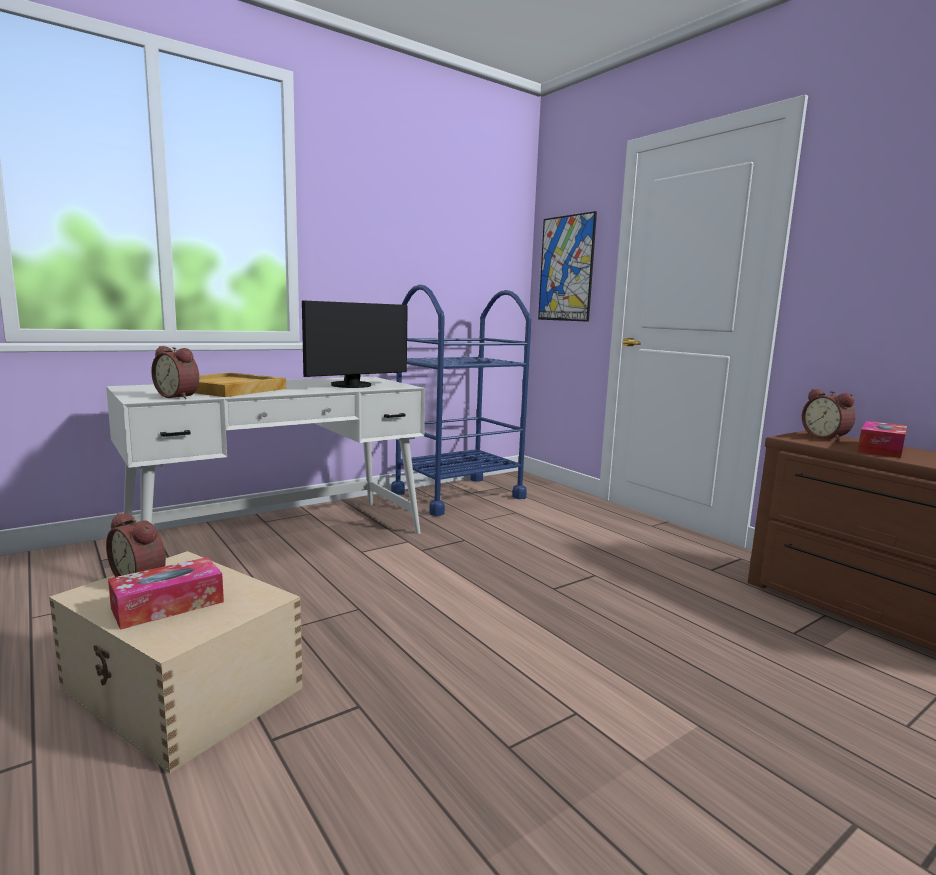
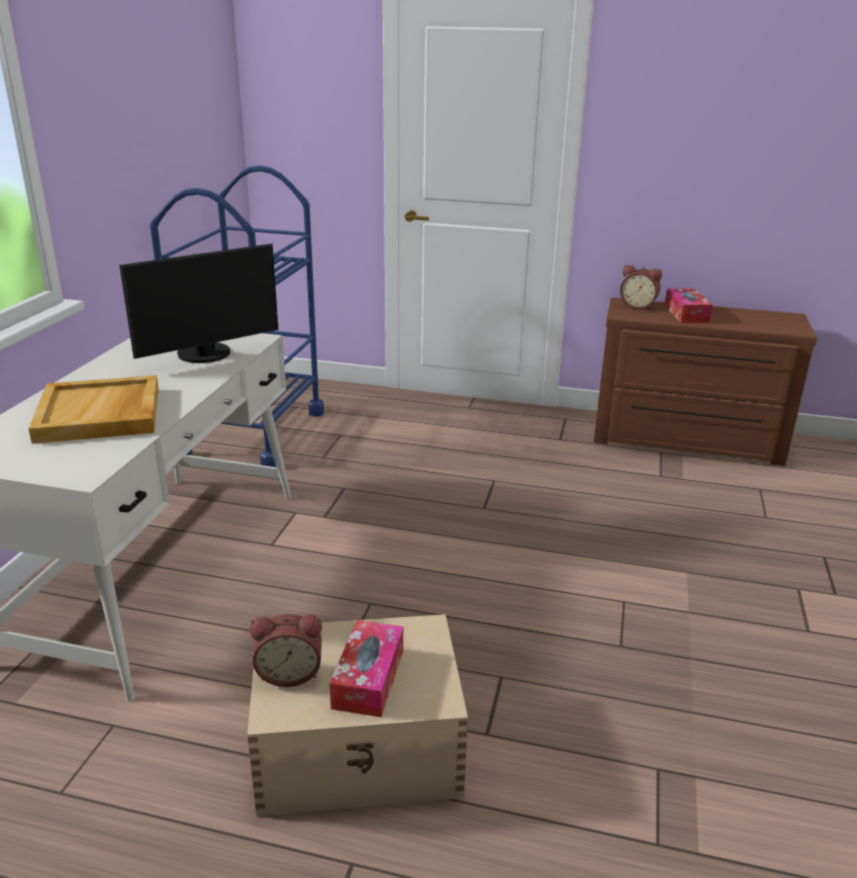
camera: 40 degrees left, 15 degrees up
(179, 396) = (103, 452): alarm clock -> none
(354, 386) = (207, 355): monitor -> monitor turned 45 degrees clockwise
(566, 268) = (304, 121): picture -> none

